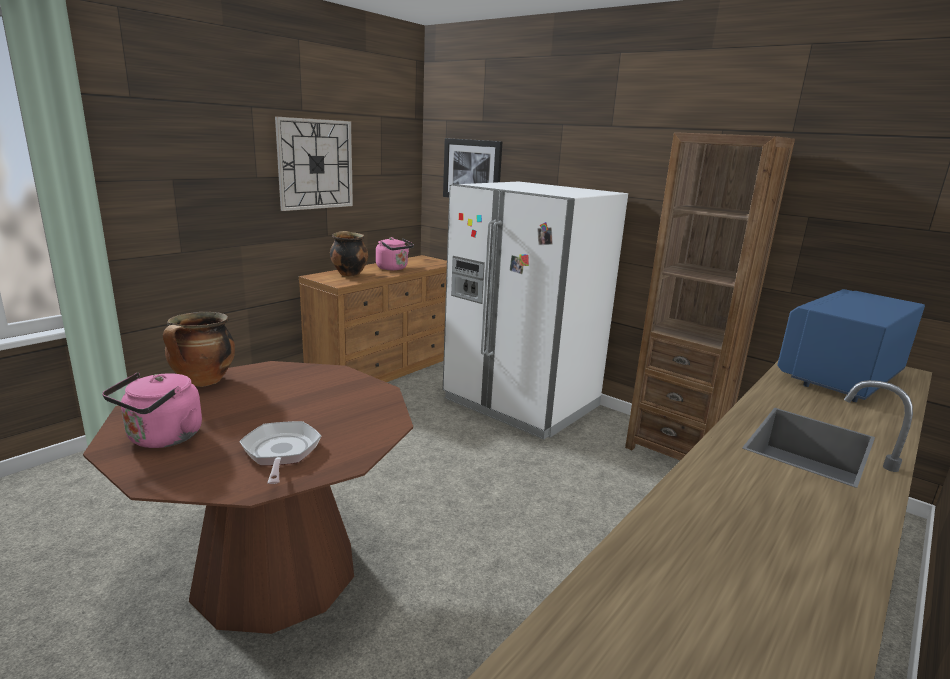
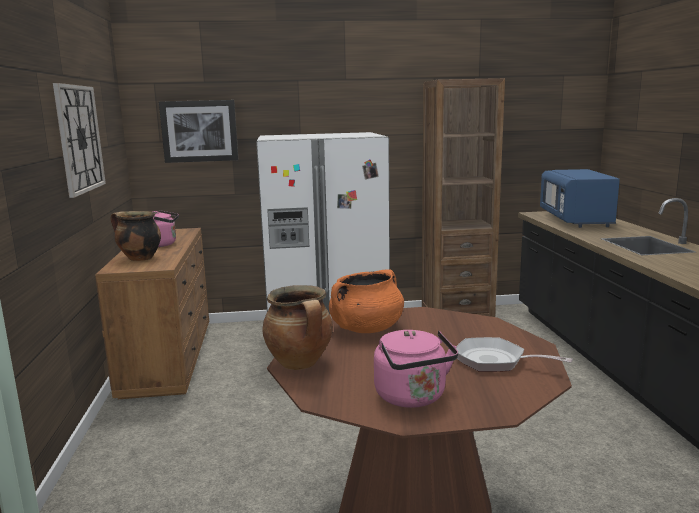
camera: 45 degrees left, 5 degrees down
(307, 381) = (366, 329): none -> orange cooking pot

